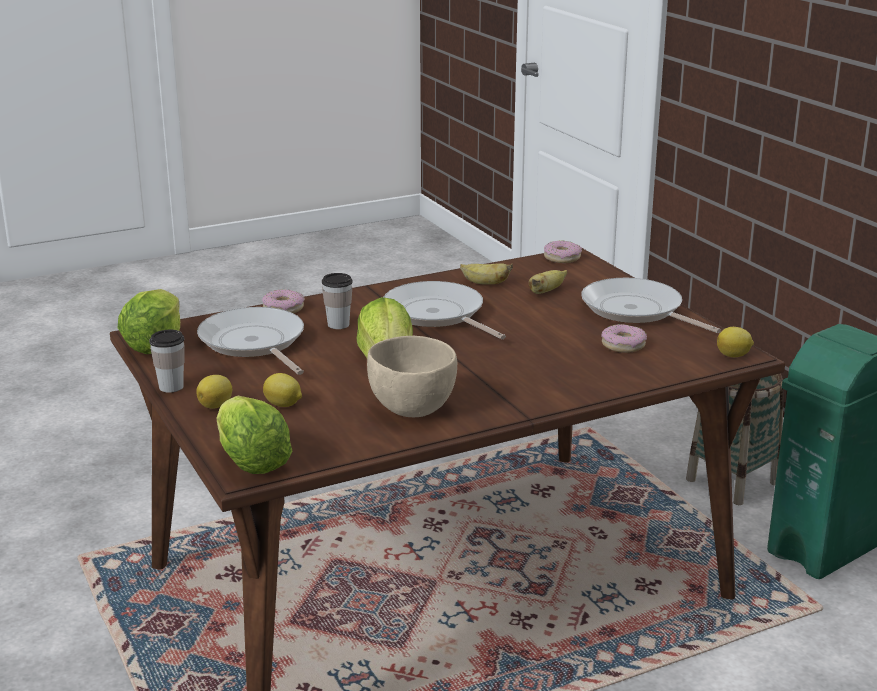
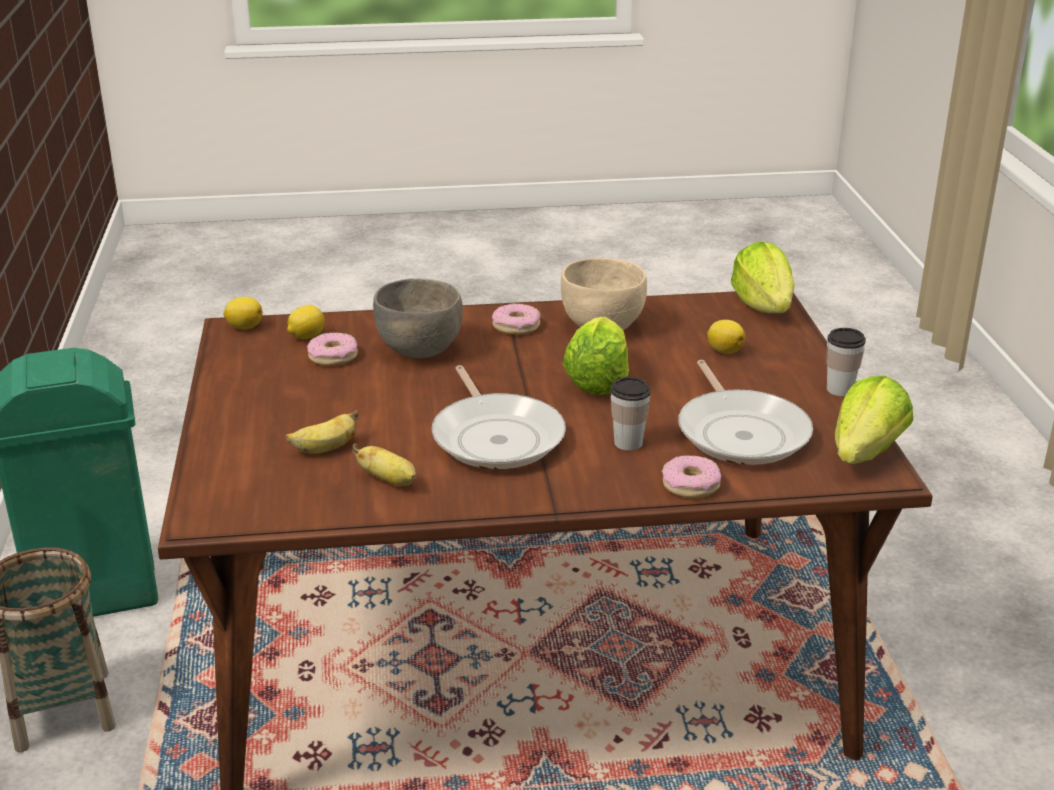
camera: 160 degrees left, 5 degrees up
(216, 405) = (791, 361): lemon -> lemon (306, 337)
(558, 361) = (420, 351): none -> grey bowl
(562, 258) = (224, 514): donut -> donut (516, 326)
(636, 310) = (258, 398): frying pan -> none

